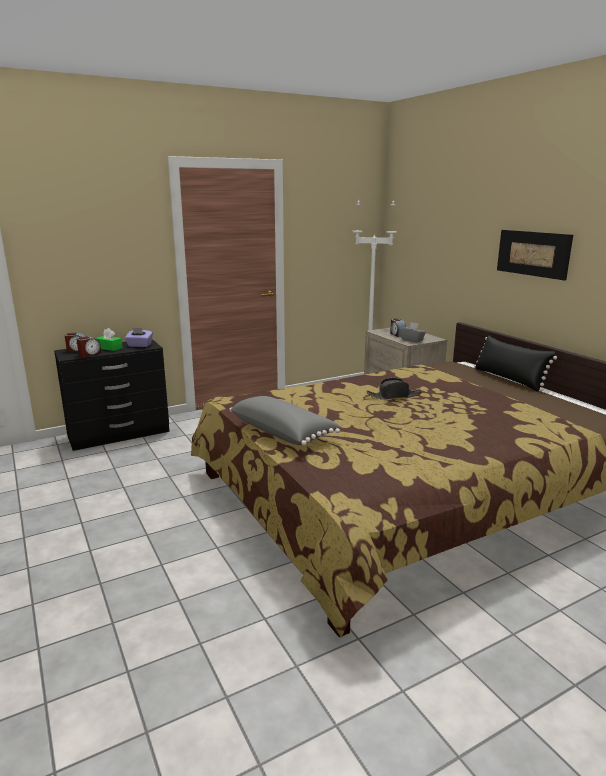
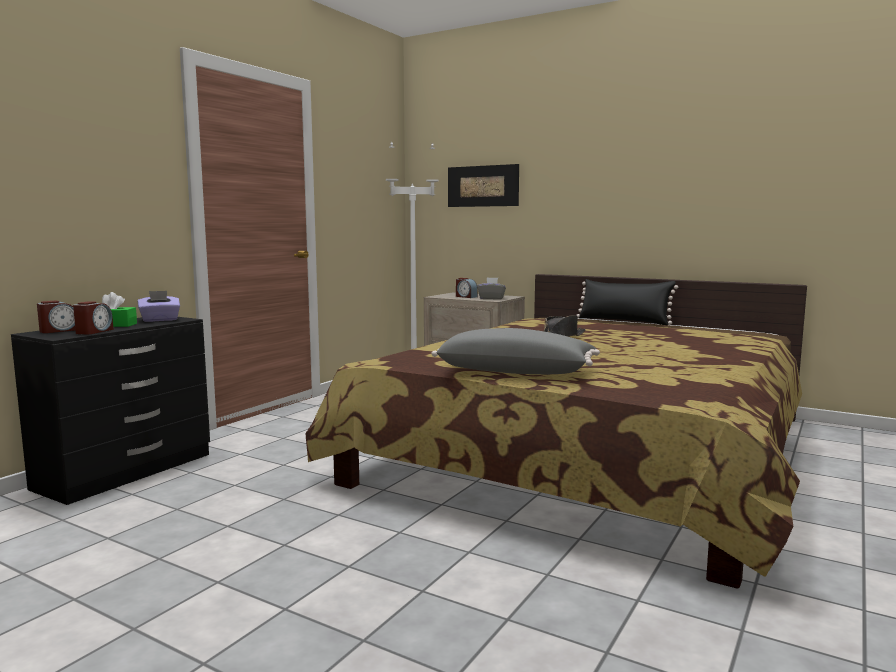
camera: 30 degrees left, 10 degrees down
(532, 253) = (625, 186): picture -> picture (482, 186)

